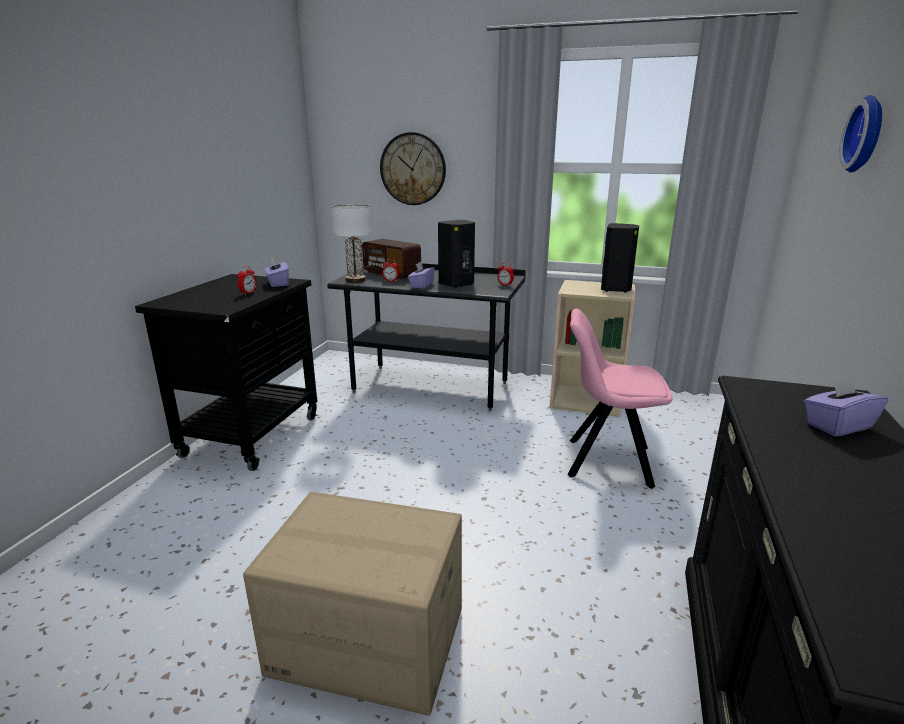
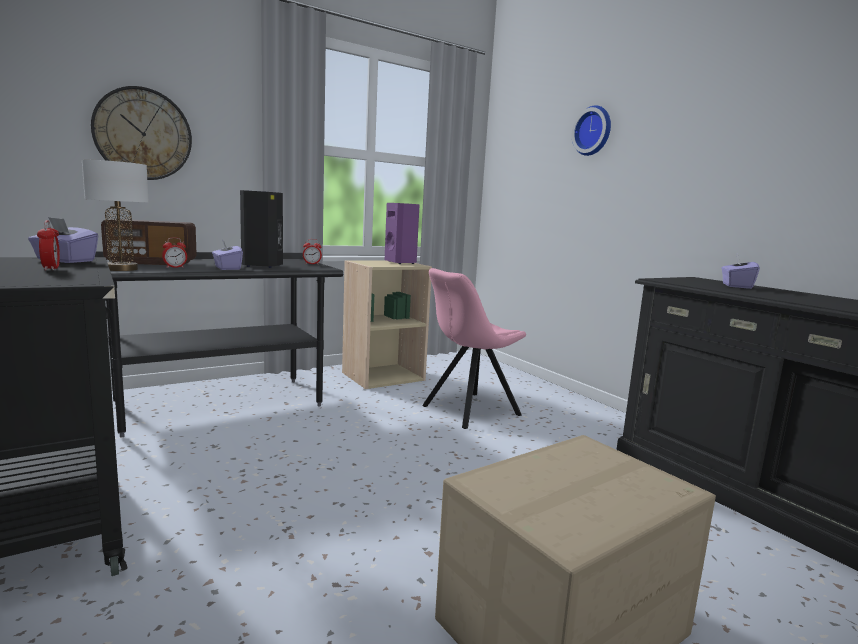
camera: 50 degrees left, 10 degrees down
(616, 289) = (401, 262): black speaker -> purple speaker

